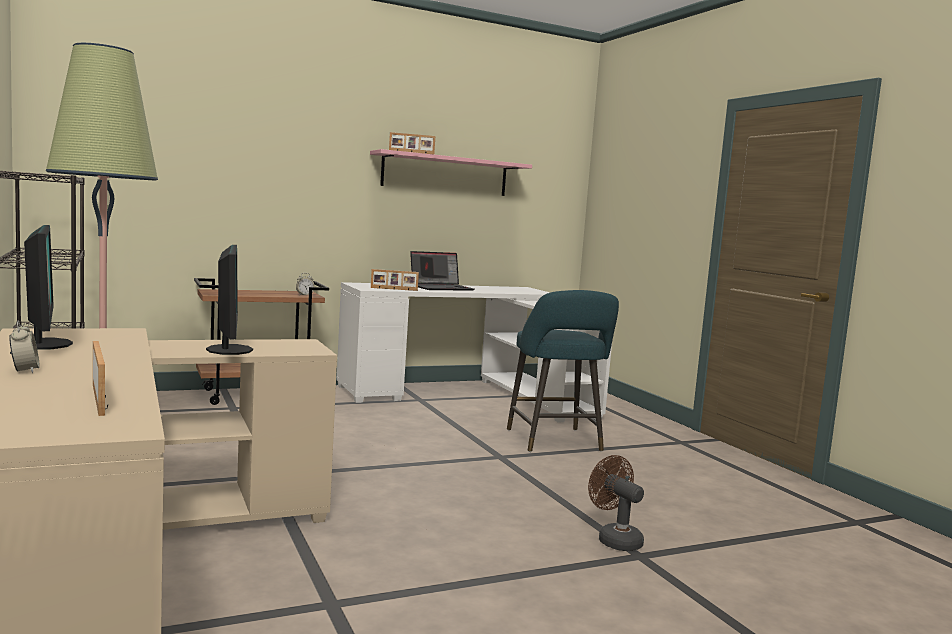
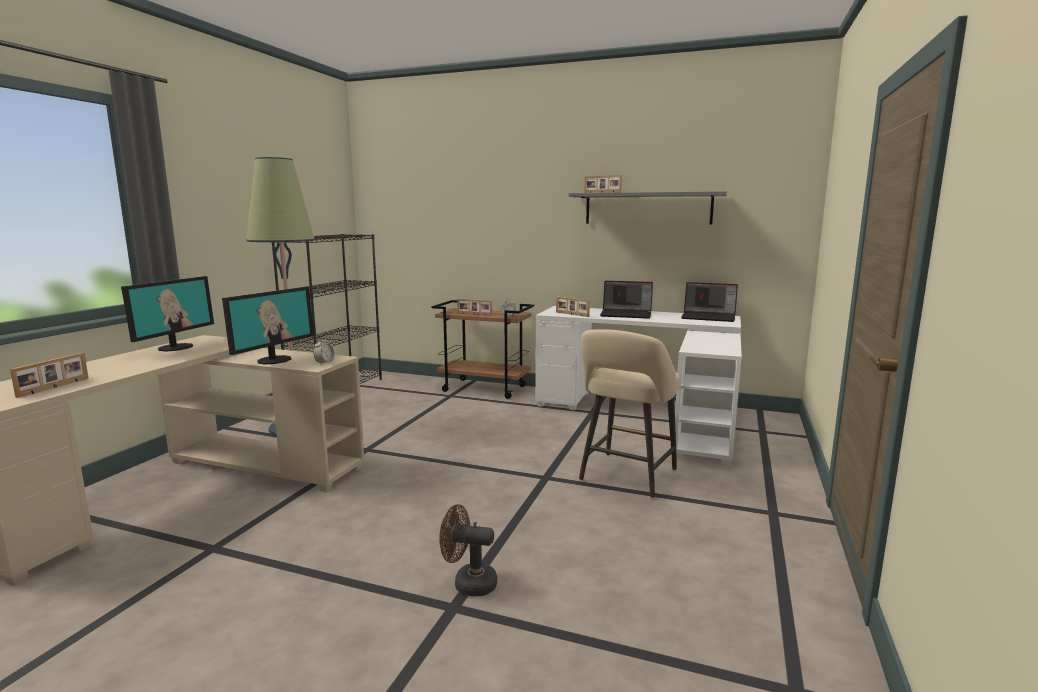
camera: 45 degrees right, 5 degrees up
(24, 370) = (103, 364): alarm clock -> alarm clock (324, 363)
(257, 294) = (474, 314): none -> picture frame
(445, 174) = (647, 208): pink shelf -> grey shelf
(512, 288) = (709, 317): none -> laptop
(555, 442) = (626, 477): turquoise stool -> beige stool
(614, 539) = (468, 583): brown fan -> brown fan turned 90 degrees counterclockwise

